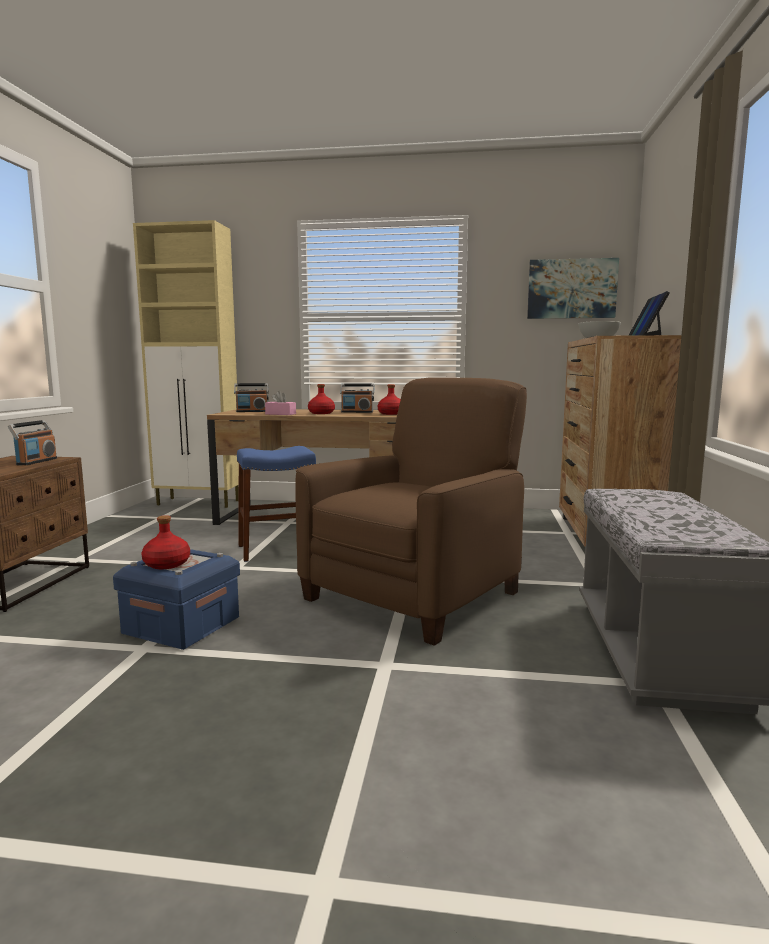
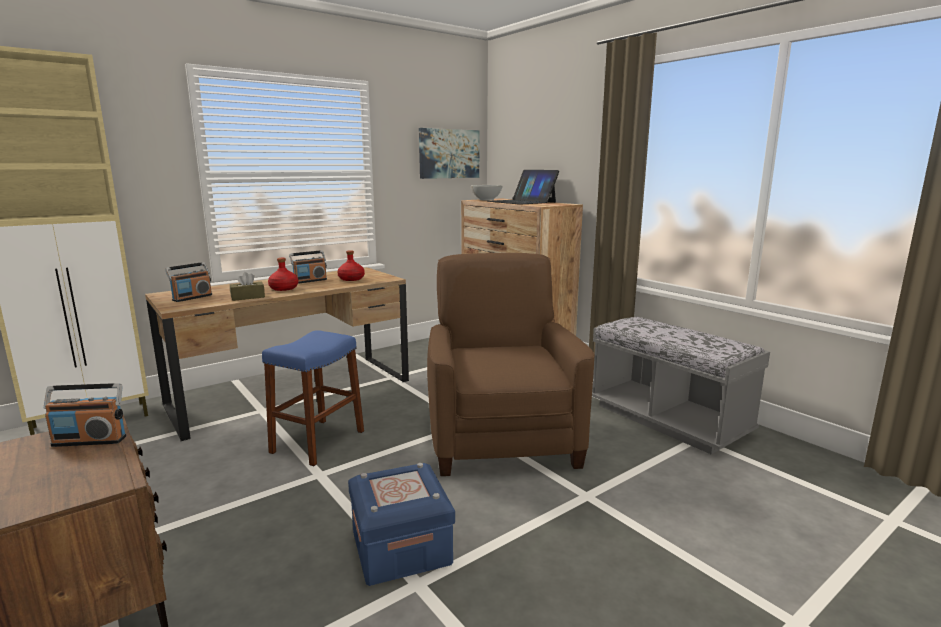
camera: 45 degrees left, 5 degrees up
(36, 461) = (90, 440): radio -> radio turned 120 degrees clockwise
(167, 564) = (402, 494): red bottle -> none
(280, 414) = (248, 297): pink tissue box -> brown tissue box

